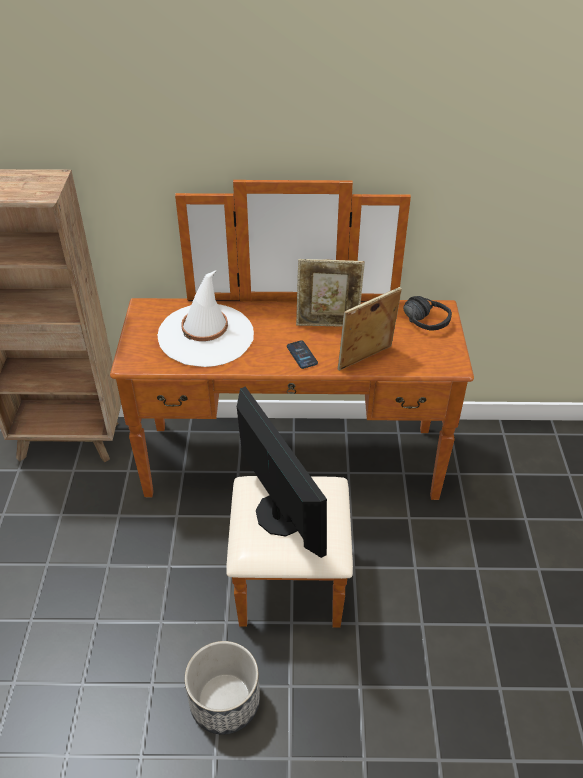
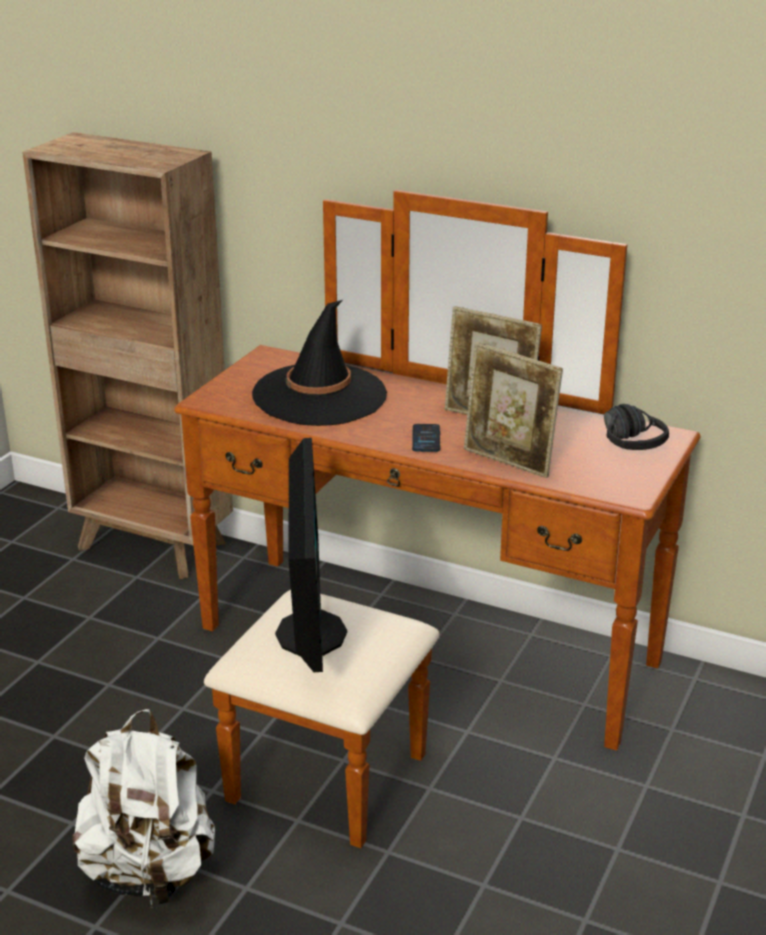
camera: 25 degrees right, 15 degrees down
(206, 335) = (319, 395): white hat -> black hat
(225, 701) = (149, 873): planter -> white backpack
(365, 360) = (508, 462): picture frame -> picture frame turned 135 degrees counterclockwise

